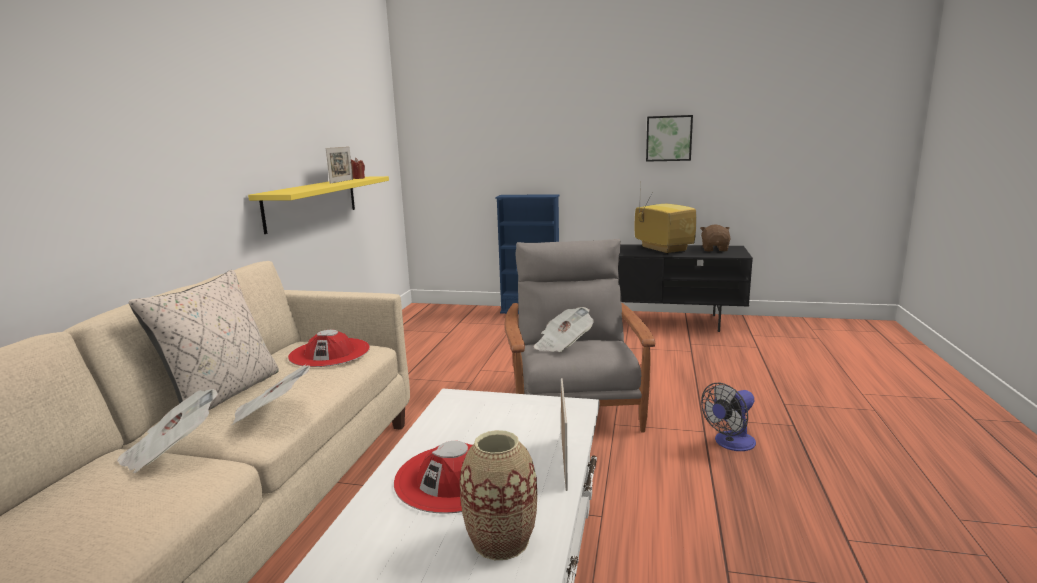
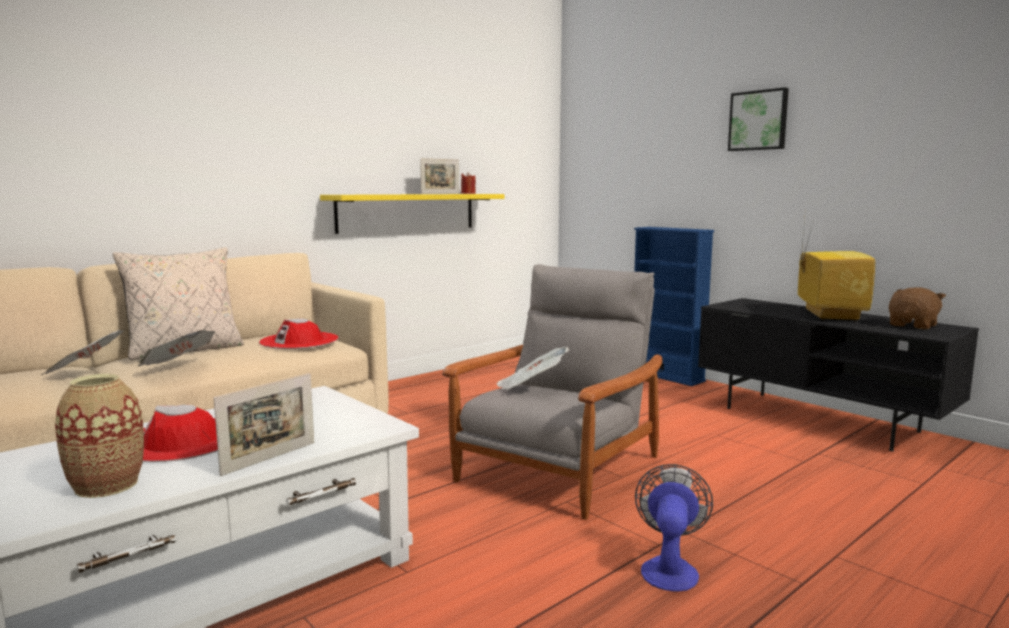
camera: 35 degrees right, 5 degrees down
(668, 138) = (866, 157): picture -> picture (758, 120)
(730, 443) = (669, 568): fan -> fan turned 105 degrees clockwise

